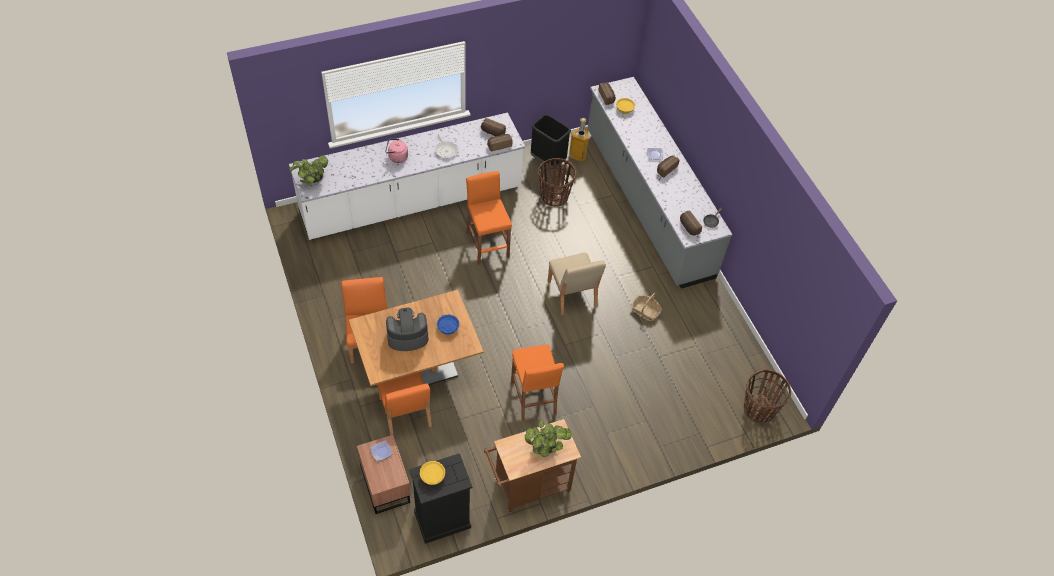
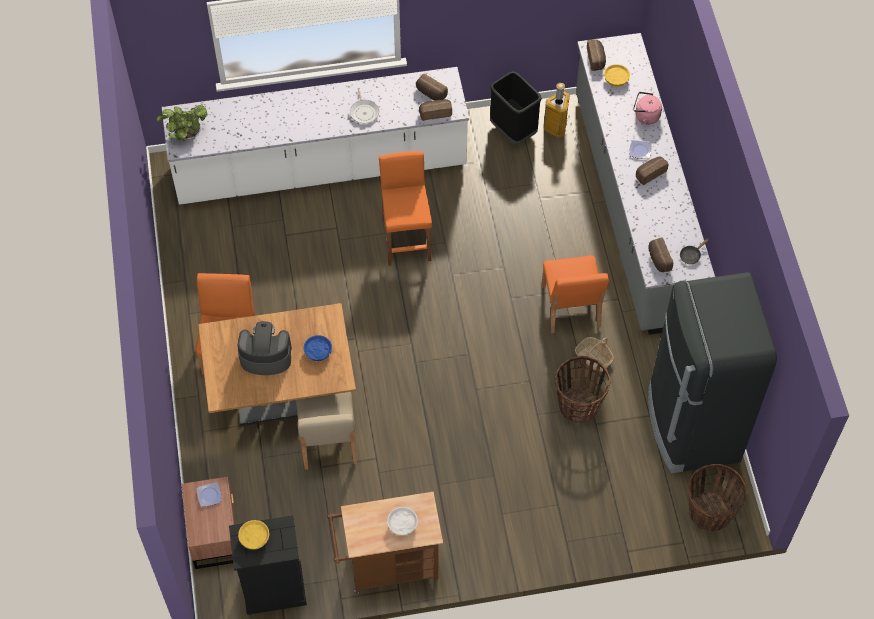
camera: 15 degrees right, 5 degrees up
(396, 157) = (299, 114): pink kettle -> pink kettle (645, 116)
(405, 413) = (256, 448): orange chair -> orange chair (570, 307)
(533, 398) = (419, 454): orange stool -> none
(545, 448) = (402, 524): potted plant -> white bowl
(554, 196) = (509, 183): basket -> basket (578, 405)
(572, 294) = (501, 323): beige chair -> beige chair (328, 441)
(729, 349) = (692, 426): none -> black fridge

